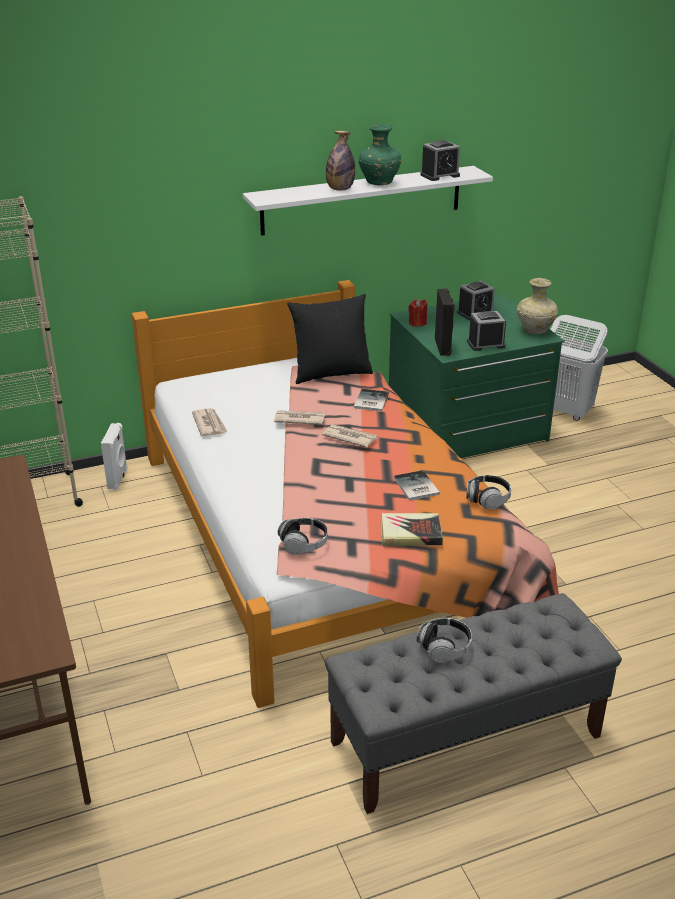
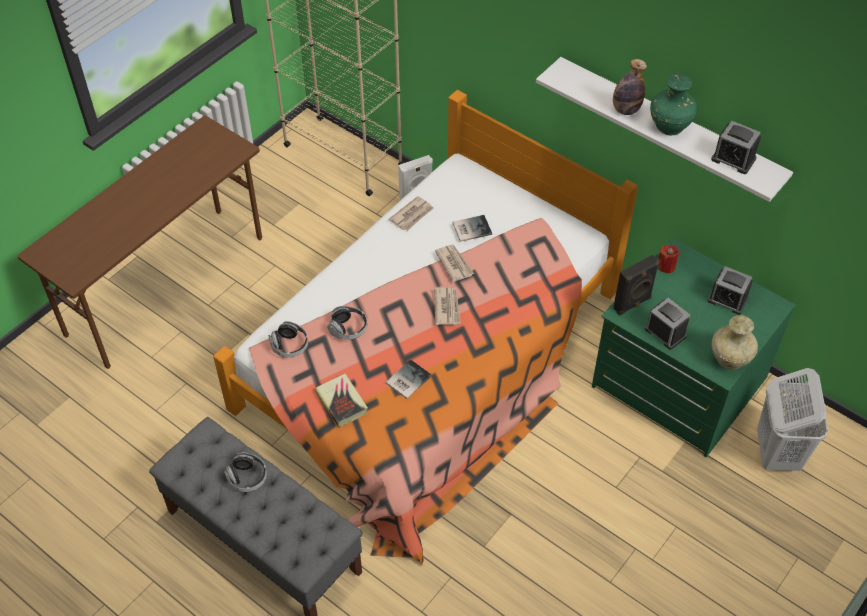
camera: 60 degrees right, 20 degrees up
(331, 373) = (547, 248): black pillow -> none
(370, 401) = (518, 295): book -> book (470, 228)
(487, 499) = (421, 433): headphones -> headphones (348, 329)

